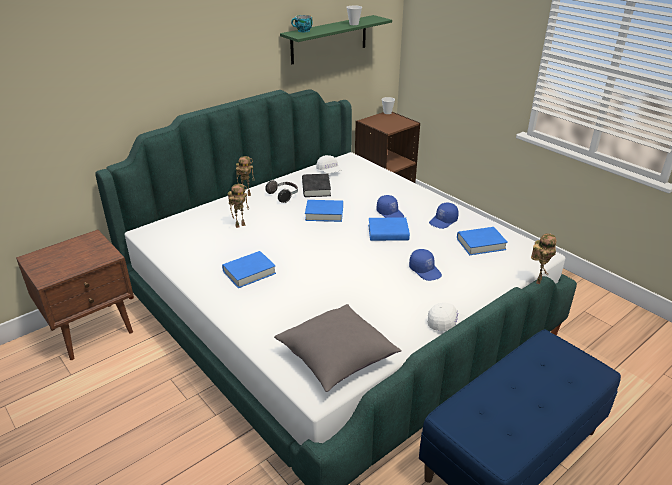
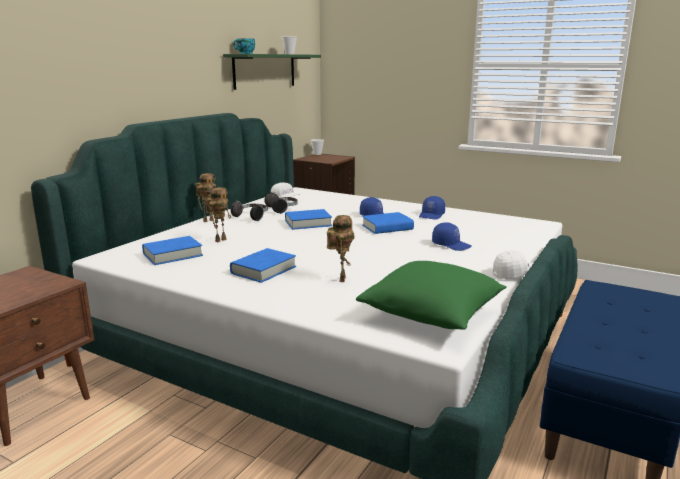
camera: 20 degrees left, 15 degrees down
(316, 188) = (282, 209): black book -> headphones
(337, 359) = (432, 315): grey pillow -> green pillow
(480, 244) = (482, 224): blue book -> blue book (173, 255)
(537, 280) = (559, 236): toy robot -> toy robot (340, 279)

